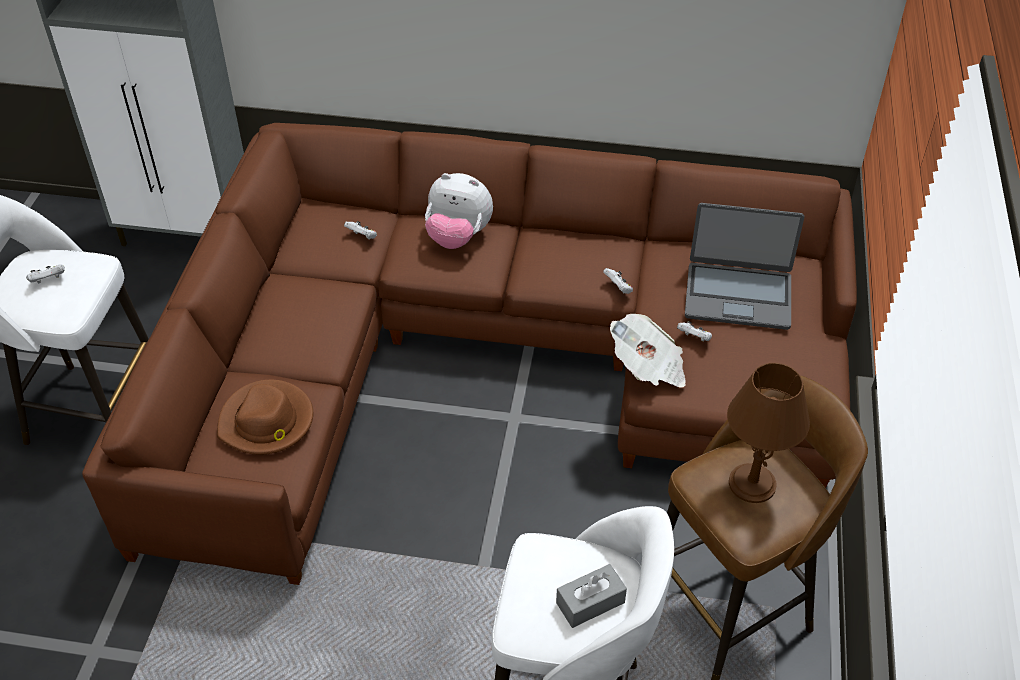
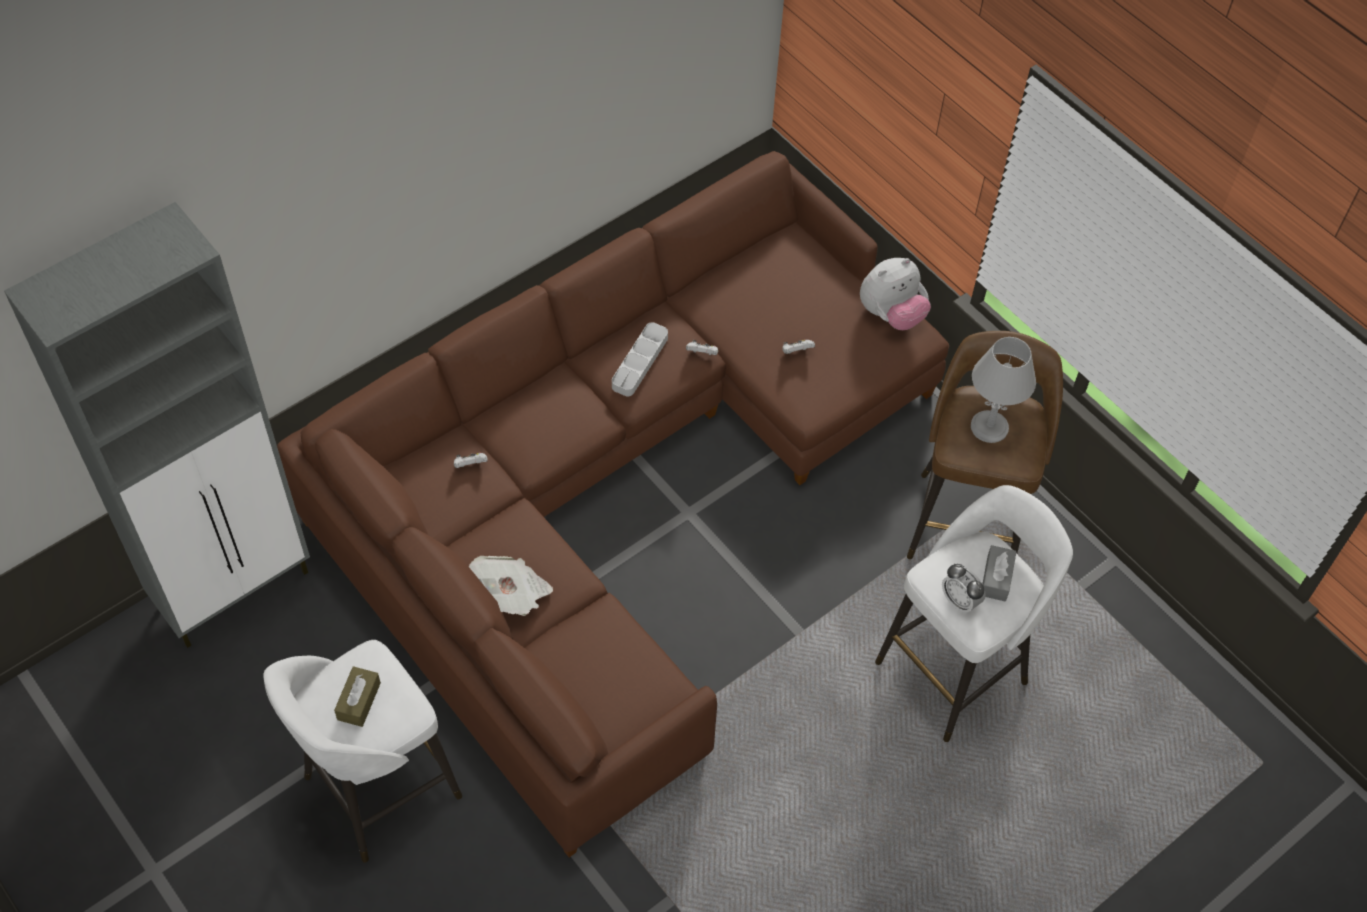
camera: 50 degrees left, 10 degrees up
(48, 281) = (359, 701): white game controller -> brown tissue box
(267, 422) = (607, 660): brown hat -> none
(458, 237) = (541, 405): plush toy -> plush toy (891, 314)
(532, 590) = (959, 601): none -> alarm clock
(564, 260) = (640, 362): none -> grey tray
(648, 367) = (792, 398): newspaper -> newspaper (511, 595)
(738, 295) = (785, 295): laptop -> none
(752, 484) = (990, 426): brown table lamp -> grey table lamp

